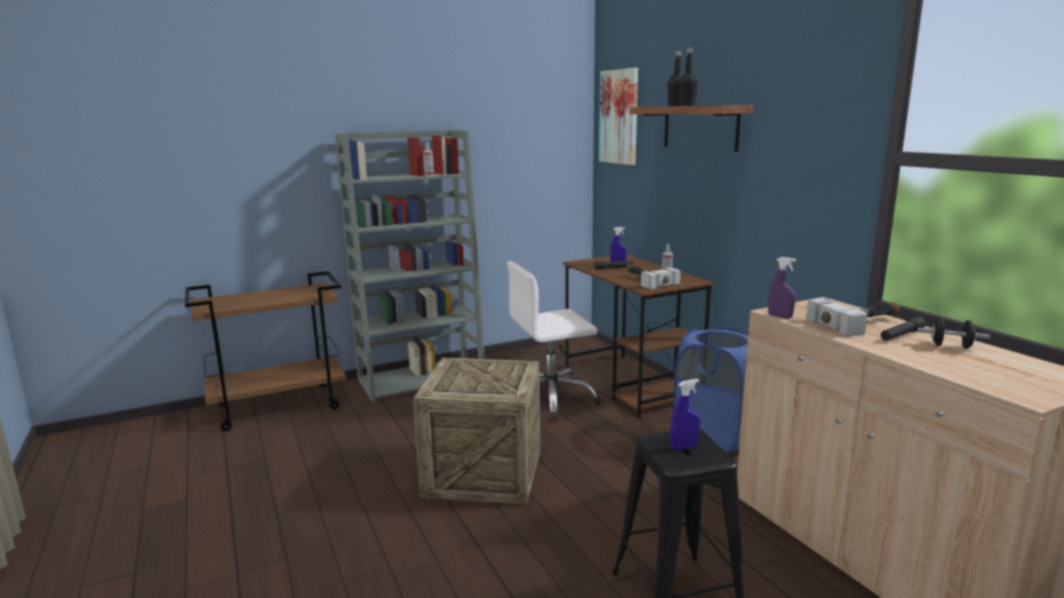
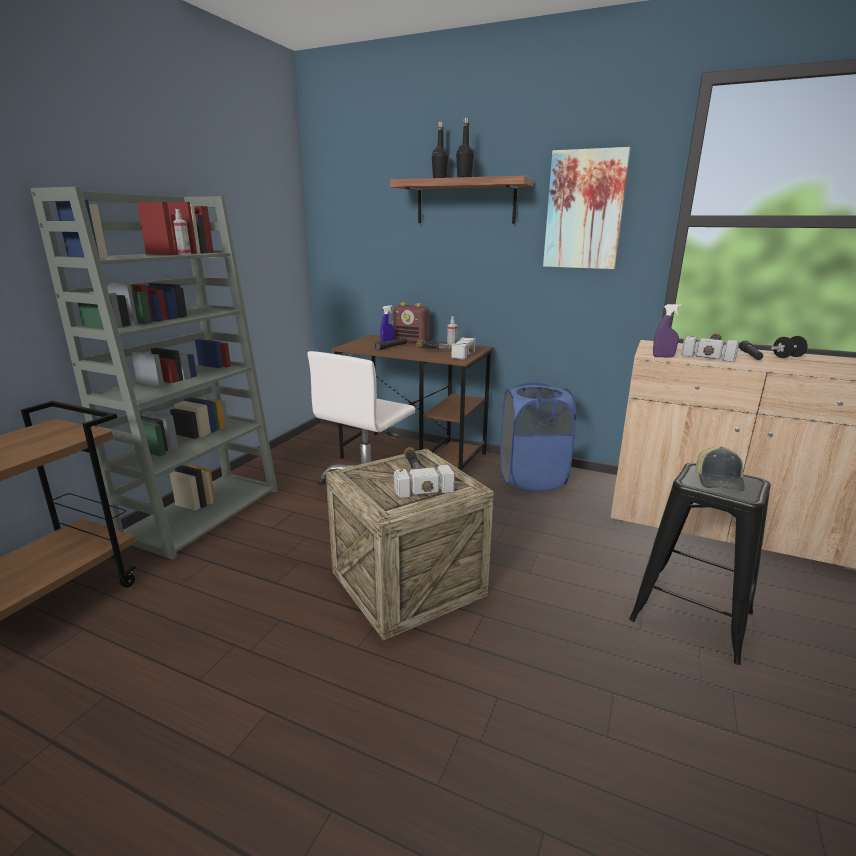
camera: 40 degrees left, 5 degrees up
(491, 377) = (417, 477): none -> hammer
(619, 117) = (348, 194): picture -> picture (584, 210)
(646, 265) = (411, 341): none -> radio
(684, 447) = (719, 480): blue spray bottle -> cap

